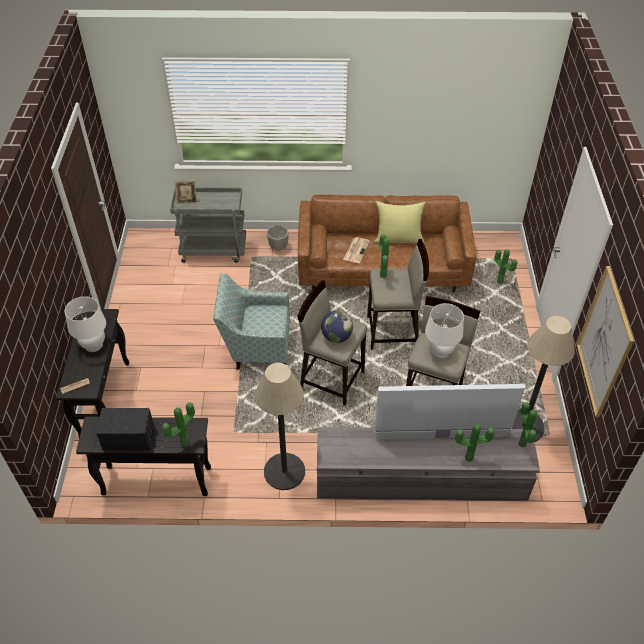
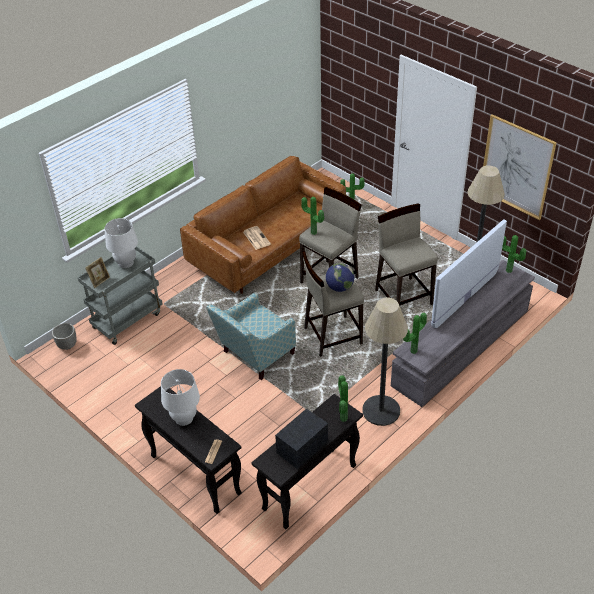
camera: 45 degrees left, 5 degrees down
(278, 246) = (174, 283): planter -> planter (67, 345)
(398, 238) = (272, 212): yellow pillow -> none
(440, 351) = (410, 250): white table lamp -> white table lamp (126, 263)
(468, 457) = (493, 299): potted plant -> potted plant (412, 350)

